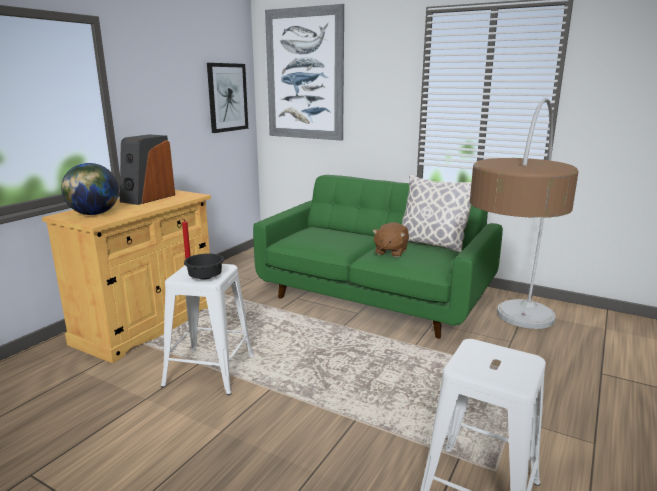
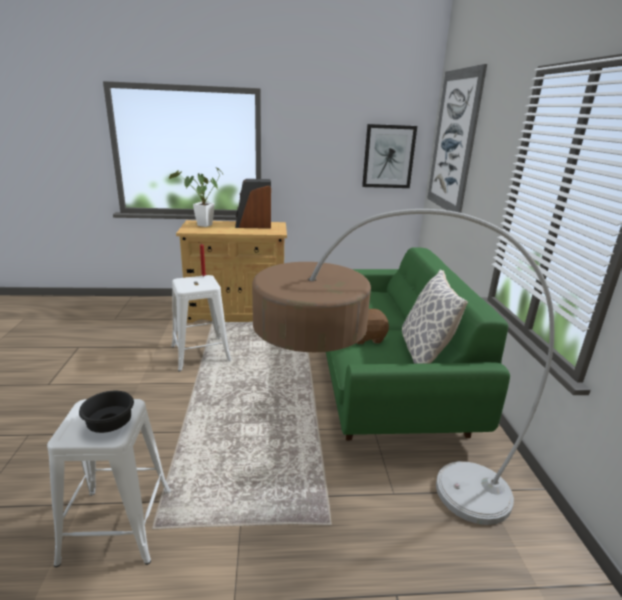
camera: 55 degrees right, 5 degrees up
(94, 214) = (202, 226): globe -> potted plant
(206, 277) = (188, 286): black bowl -> black bowl (111, 425)

